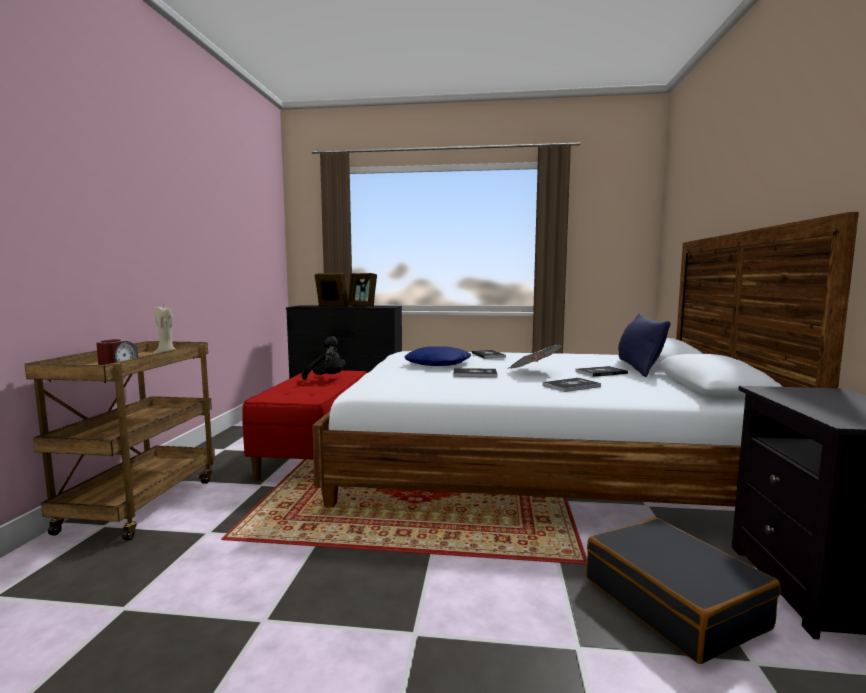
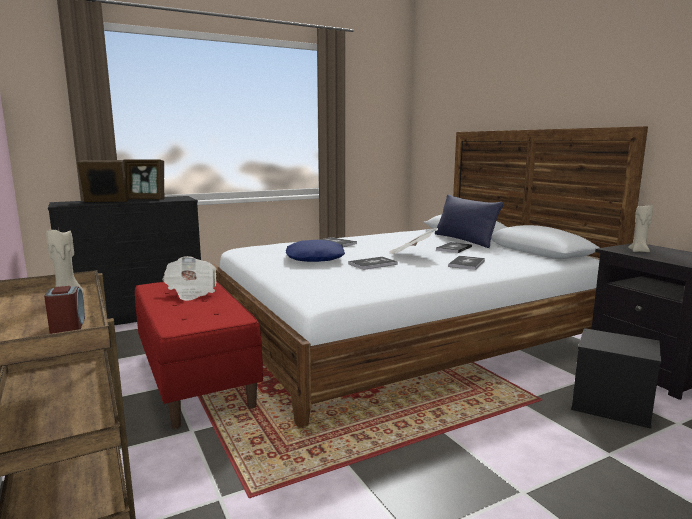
camera: 35 degrees left, 5 degrees up
(327, 379) = (191, 292): black plush toy -> newspaper
(674, 602) = (610, 406): black suitcase -> black storage box
(801, 396) = (639, 251): none -> beige candle

